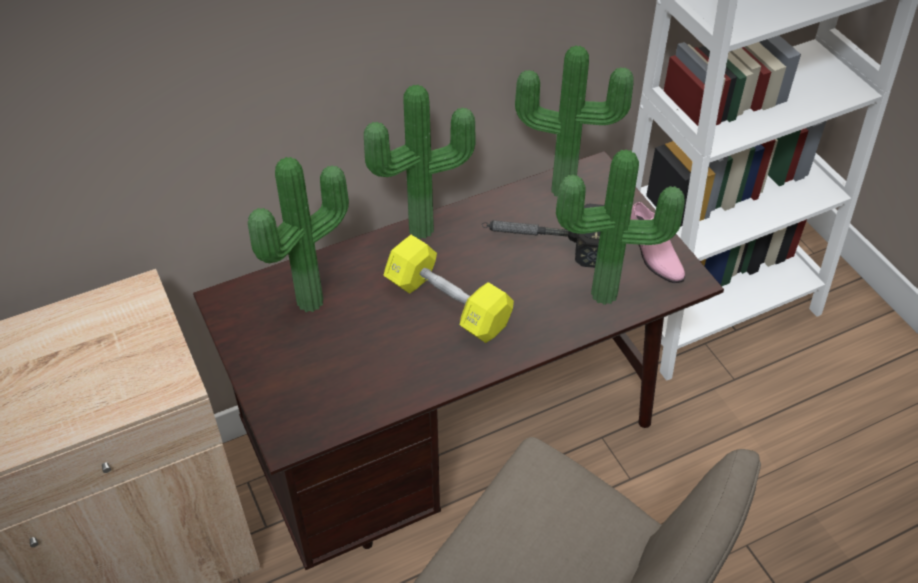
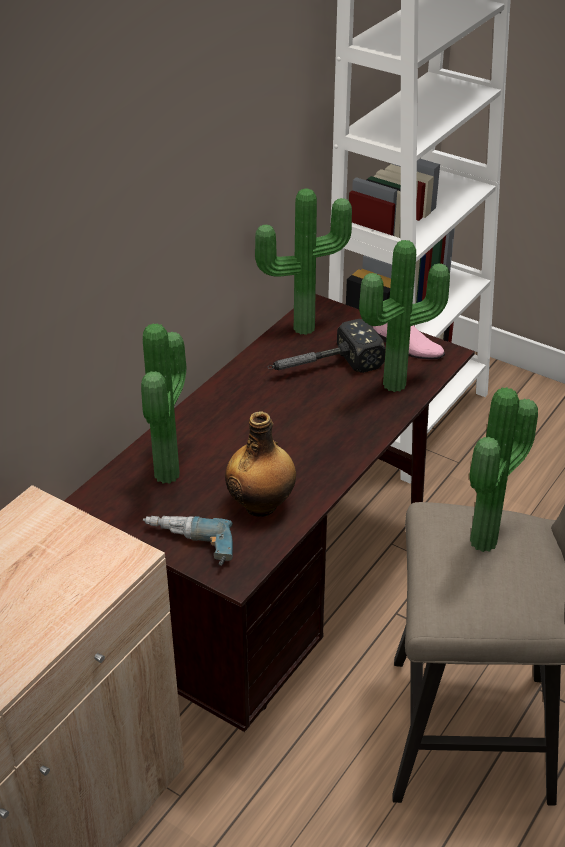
camera: 30 degrees left, 10 degrees down
(269, 388) = (187, 547): none -> power drill
(369, 374) = (262, 505): none -> bottle
(424, 233) = (219, 394): potted plant -> potted plant (488, 544)
(448, 304) = (282, 434): yellow dumbbell -> none

